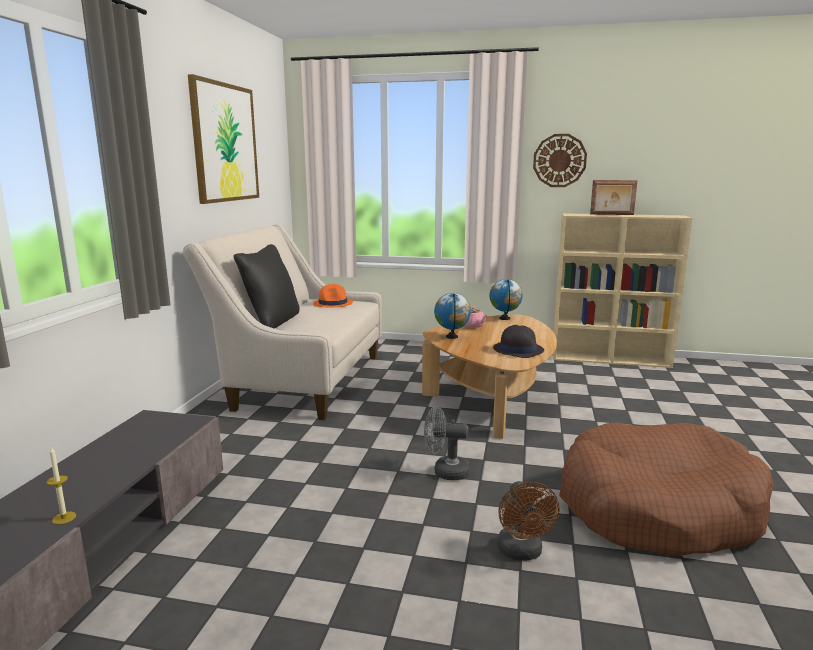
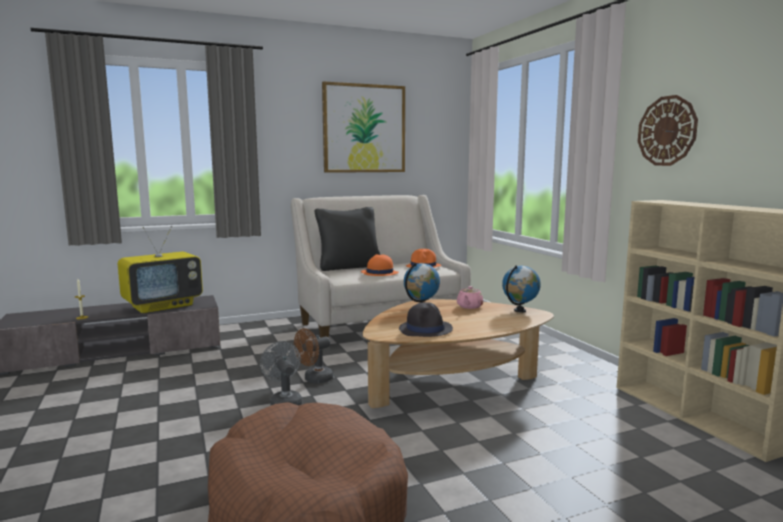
camera: 55 degrees right, 5 degrees down
(131, 447) = (163, 305): none -> television
(327, 319) = (379, 273): none -> orange hat
(522, 553) = (181, 457): brown fan -> brown fan (314, 380)
(611, 214) = (707, 204): picture frame -> none

